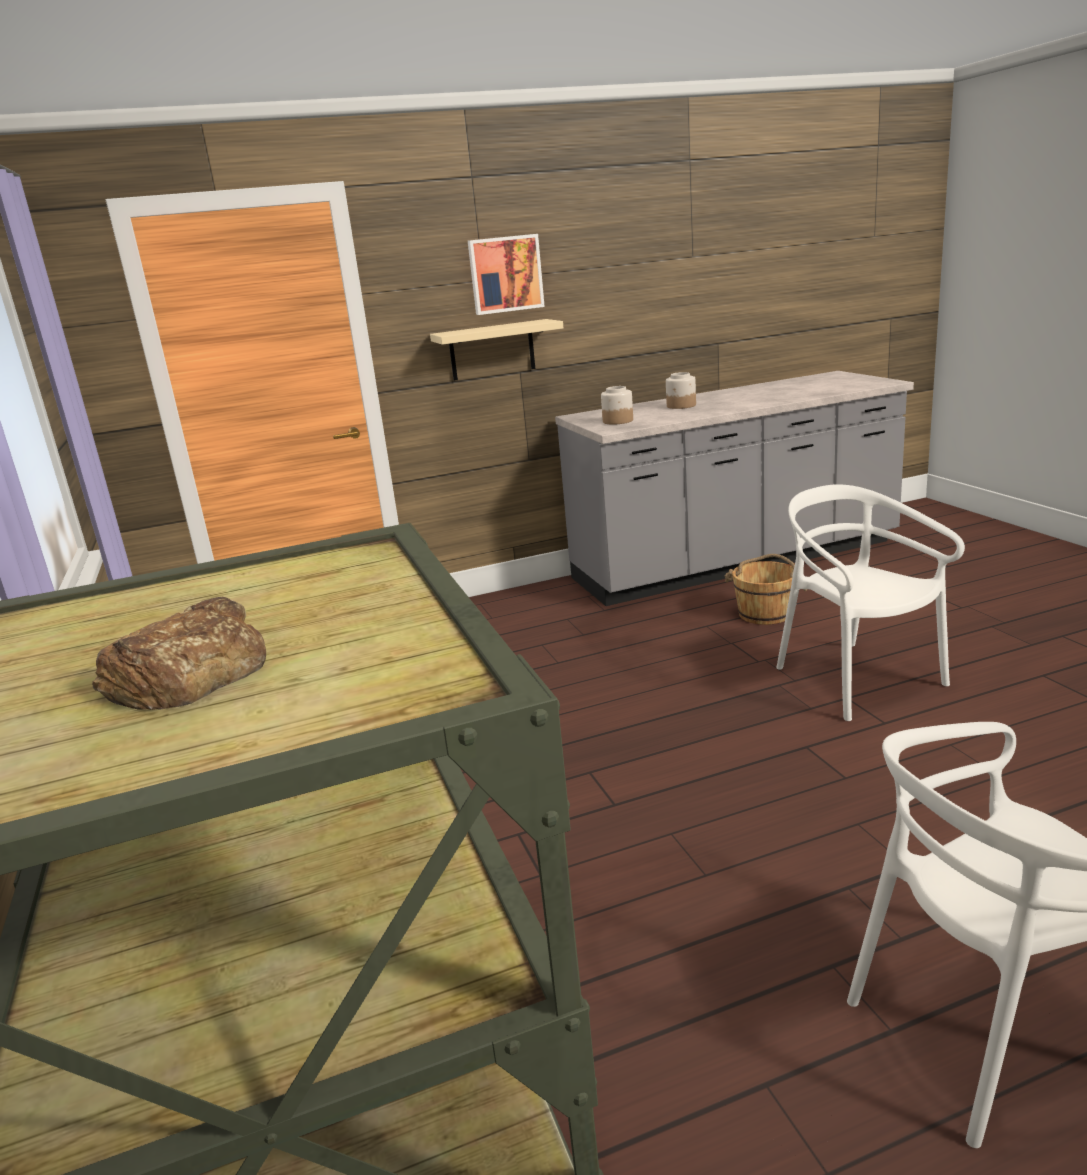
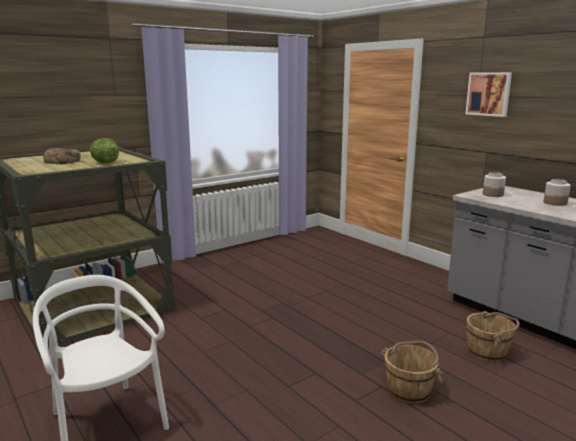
camera: 70 degrees right, 5 degrees down
(328, 596) = (105, 163): none -> lettuce
(492, 350) = (472, 135): beige shelf -> none
(857, 679) = (409, 390): white chair -> brown bucket

